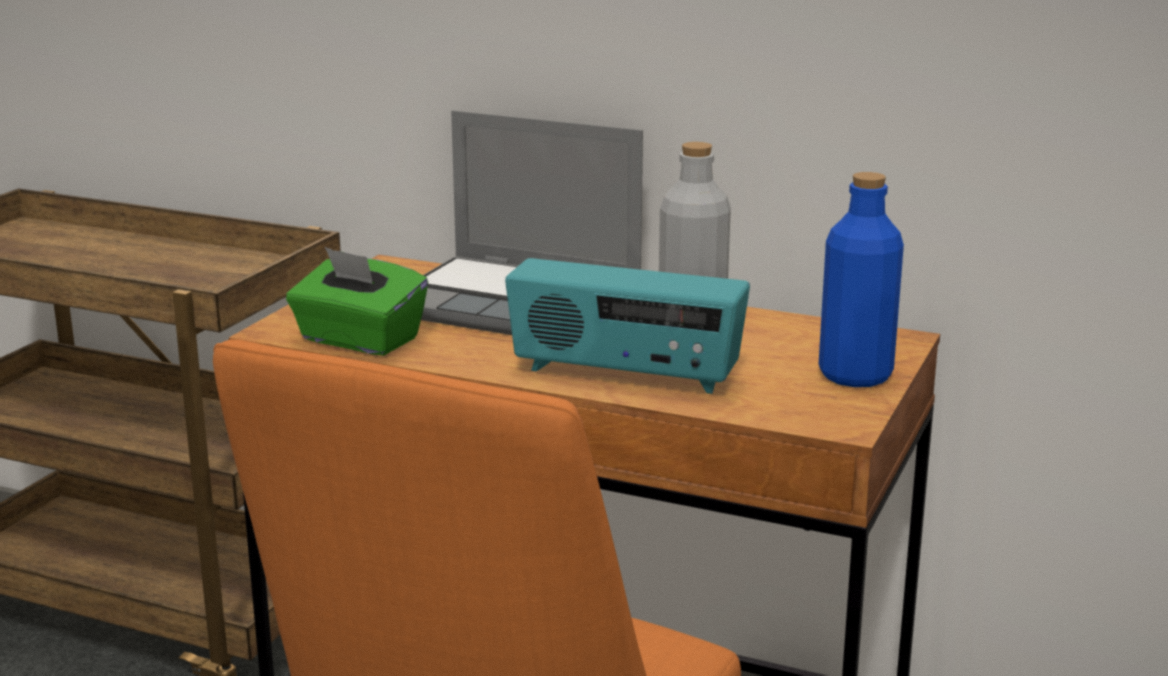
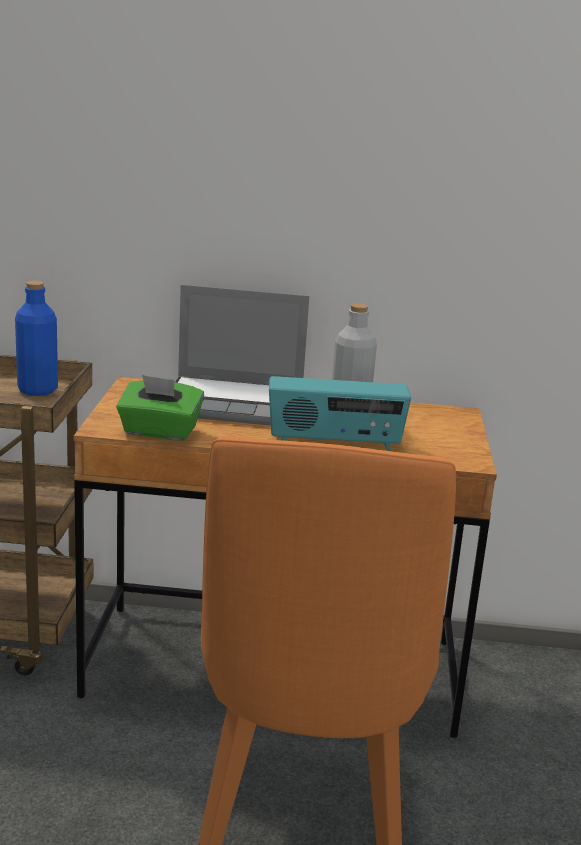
camera: 20 degrees left, 0 degrees up
(855, 375) = (456, 435): blue bottle -> blue bottle (37, 390)

